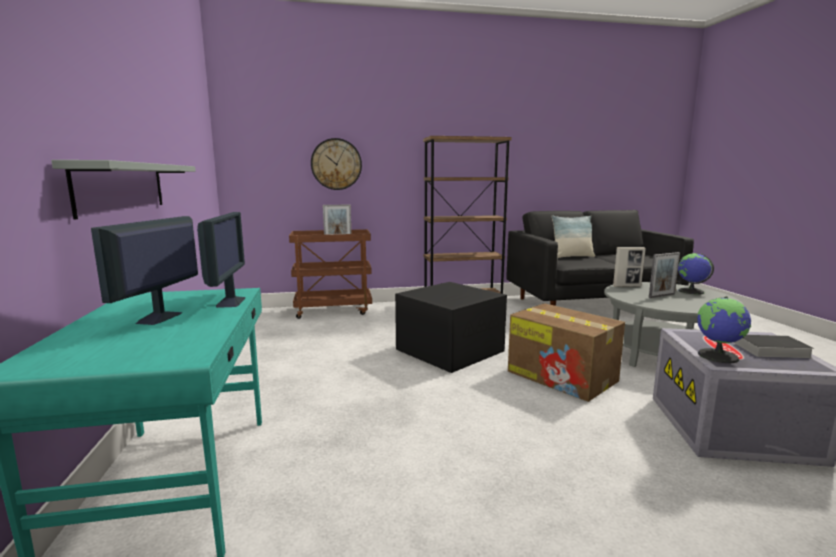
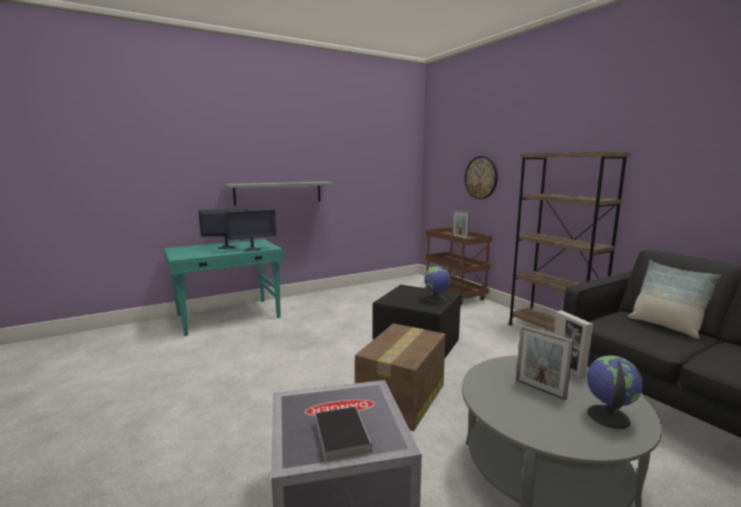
camera: 70 degrees right, 0 degrees up
(718, 356) = (308, 401): globe -> globe (436, 300)

